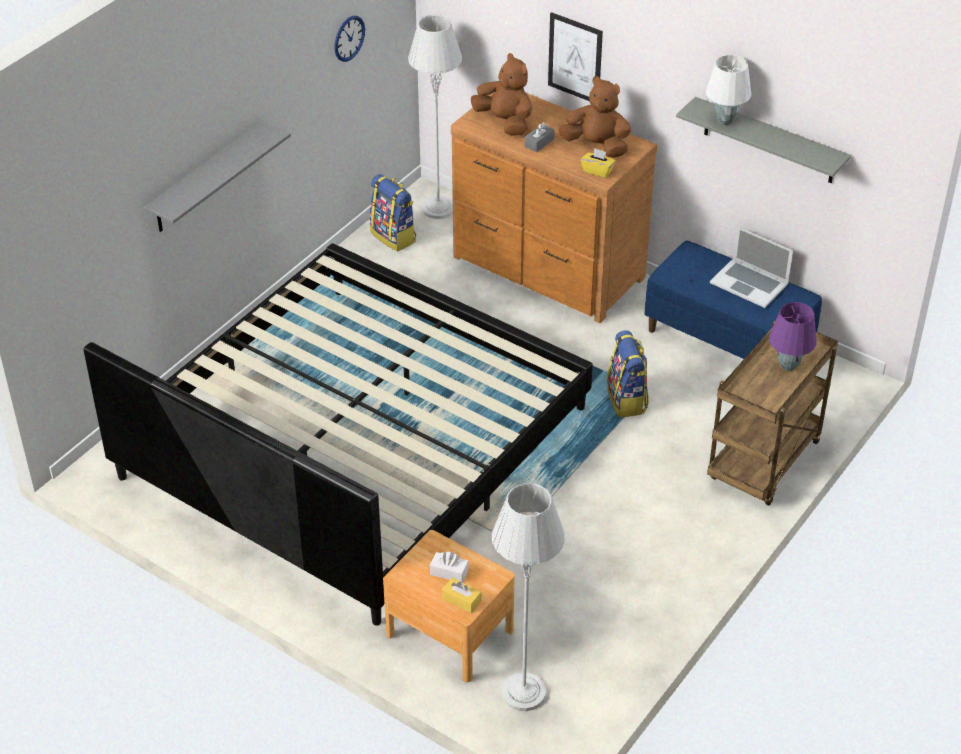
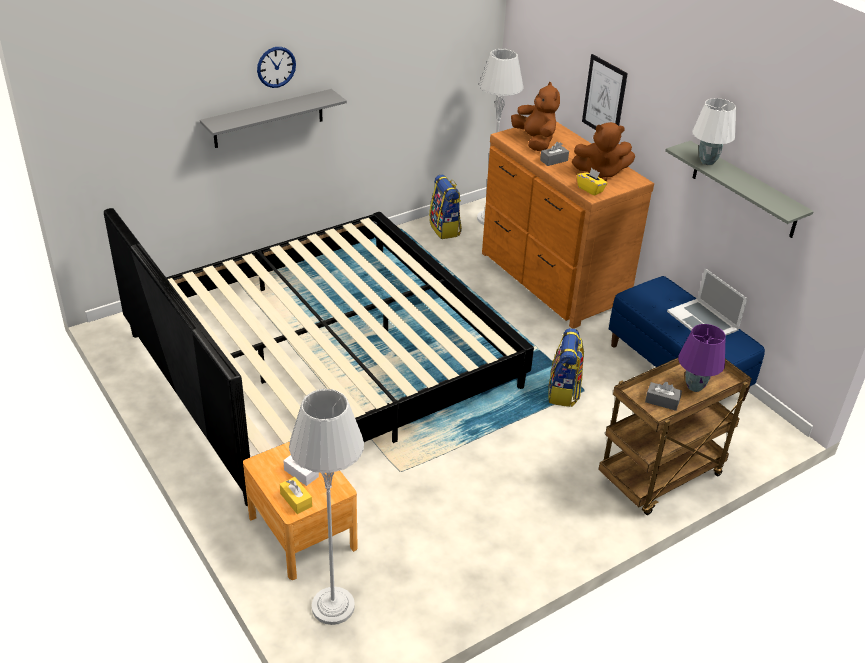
camera: 20 degrees right, 5 degrees down
(349, 38) = (430, 49): wall clock -> wall clock (276, 67)
(596, 146) = (601, 173): brown plush toy -> brown plush toy turned 135 degrees clockwise
(766, 390) = (662, 401): none -> grey tissue box

